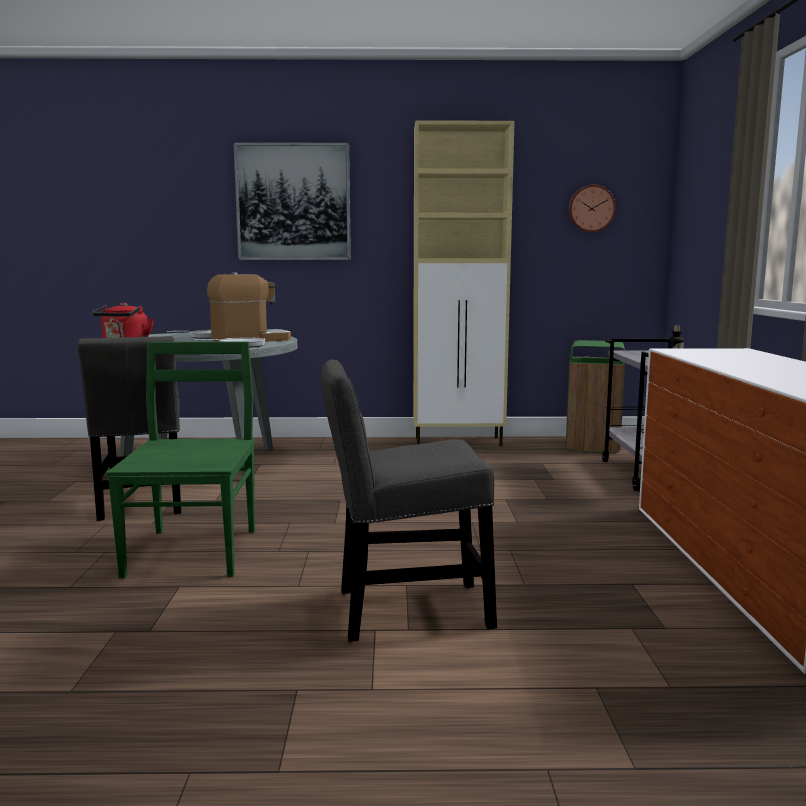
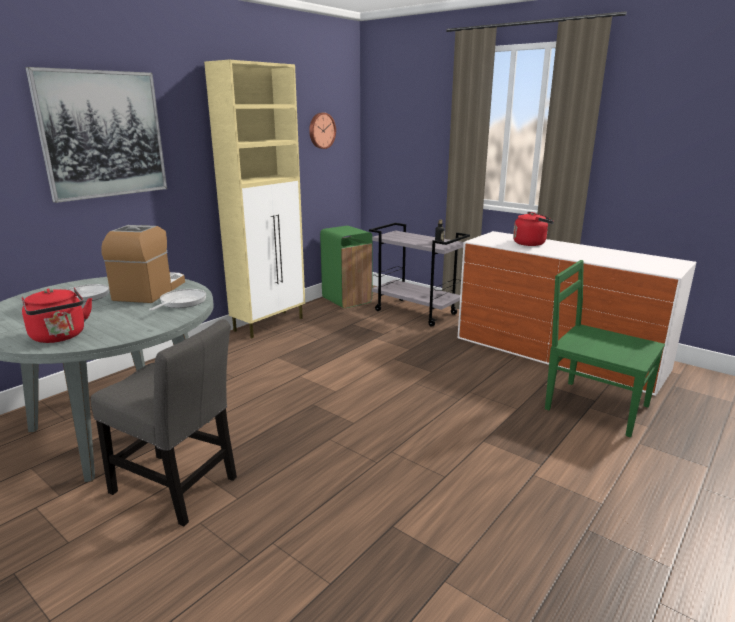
camera: 50 degrees left, 10 degrees up
(194, 550) = (330, 497): green chair -> green chair (594, 406)
(404, 610) = (516, 455): grey chair -> none
(745, 359) = (531, 243): none -> red kettle

